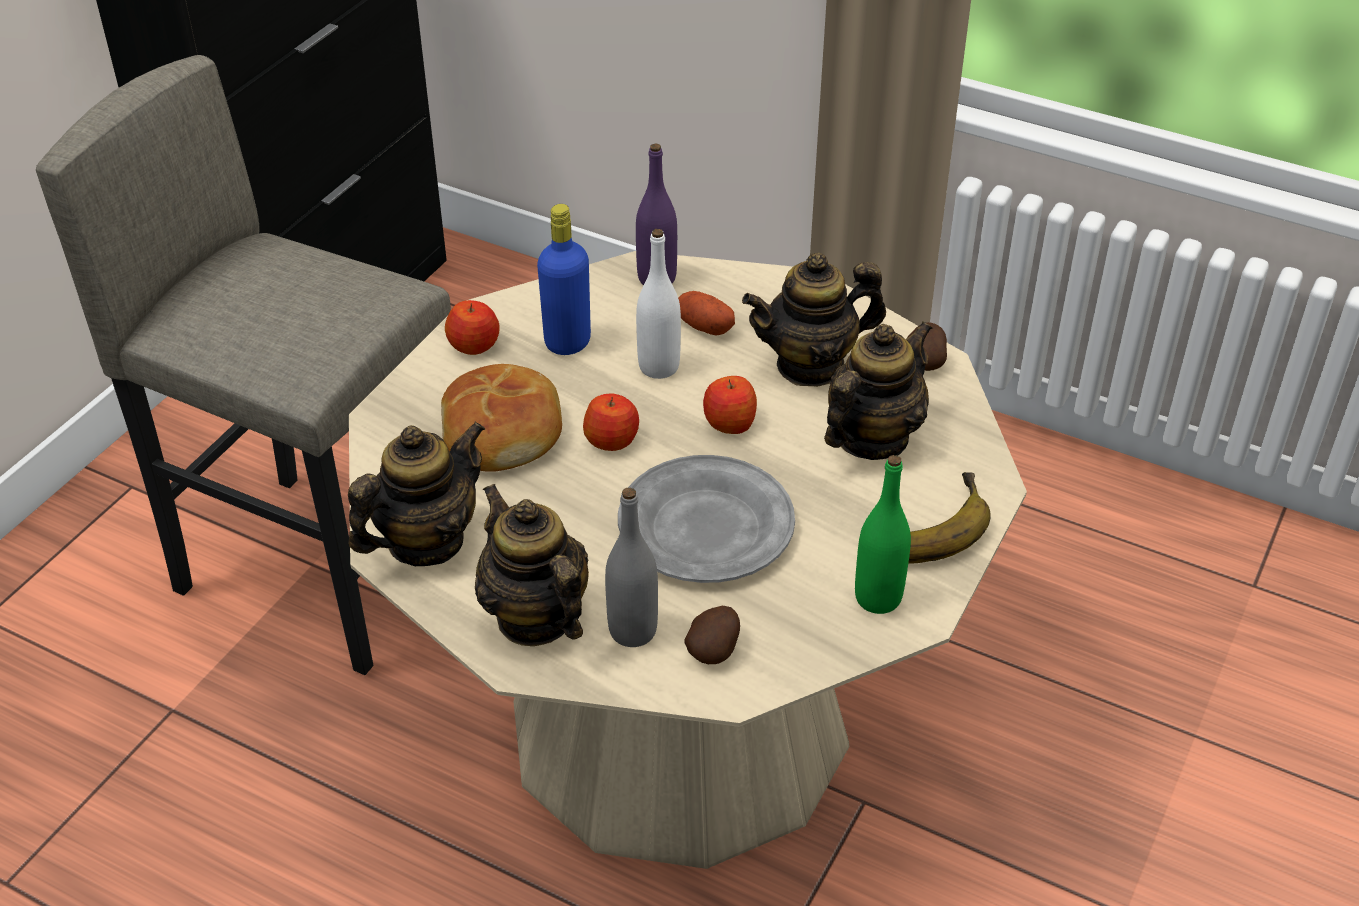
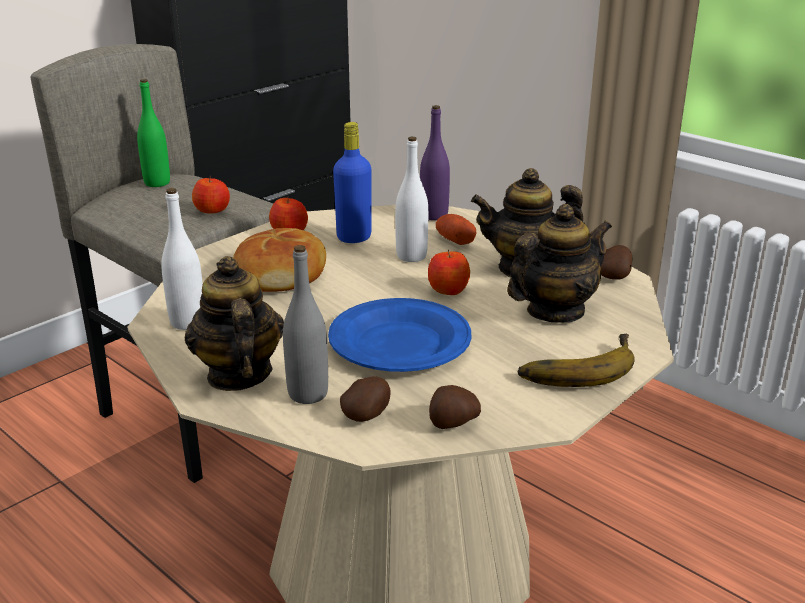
camera: 15 degrees right, 15 degrees down
(425, 541) = (187, 322): teapot -> white bottle
(612, 440) = (356, 288): apple -> apple (212, 210)
(705, 528) = (399, 343): grey plate -> blue plate
(814, 641) = (452, 423): none -> potato
(878, 598) = (519, 404): green bottle -> green bottle (157, 183)

